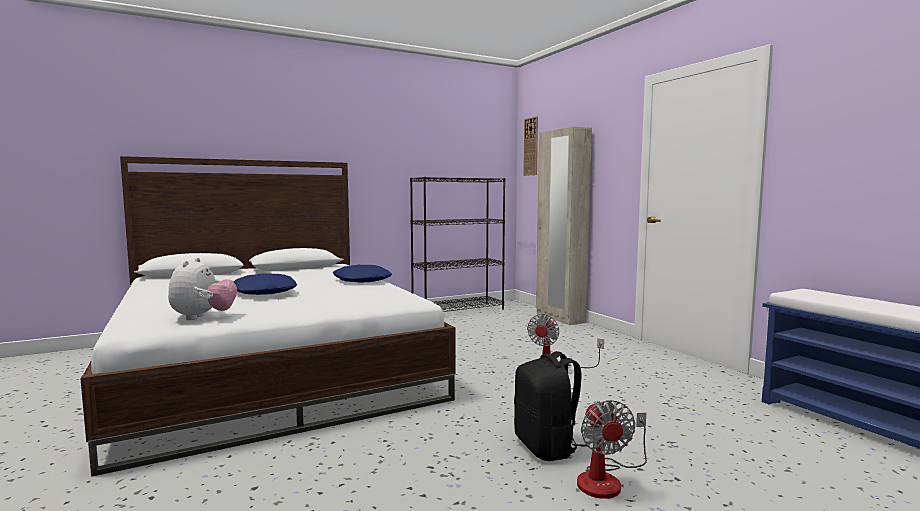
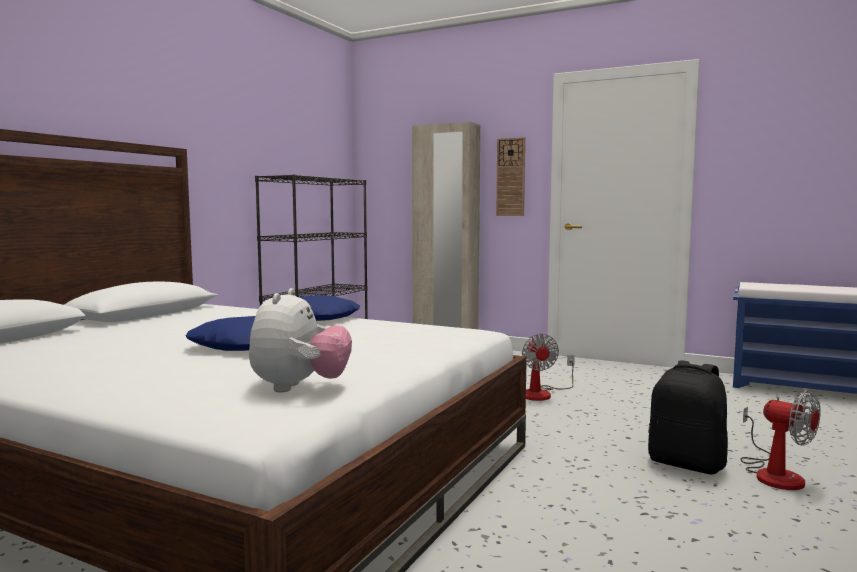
camera: 35 degrees left, 0 degrees up
(203, 317) = (300, 387): plush toy -> plush toy turned 45 degrees clockwise
(531, 146) = (379, 142): wall clock -> wall clock (510, 177)

